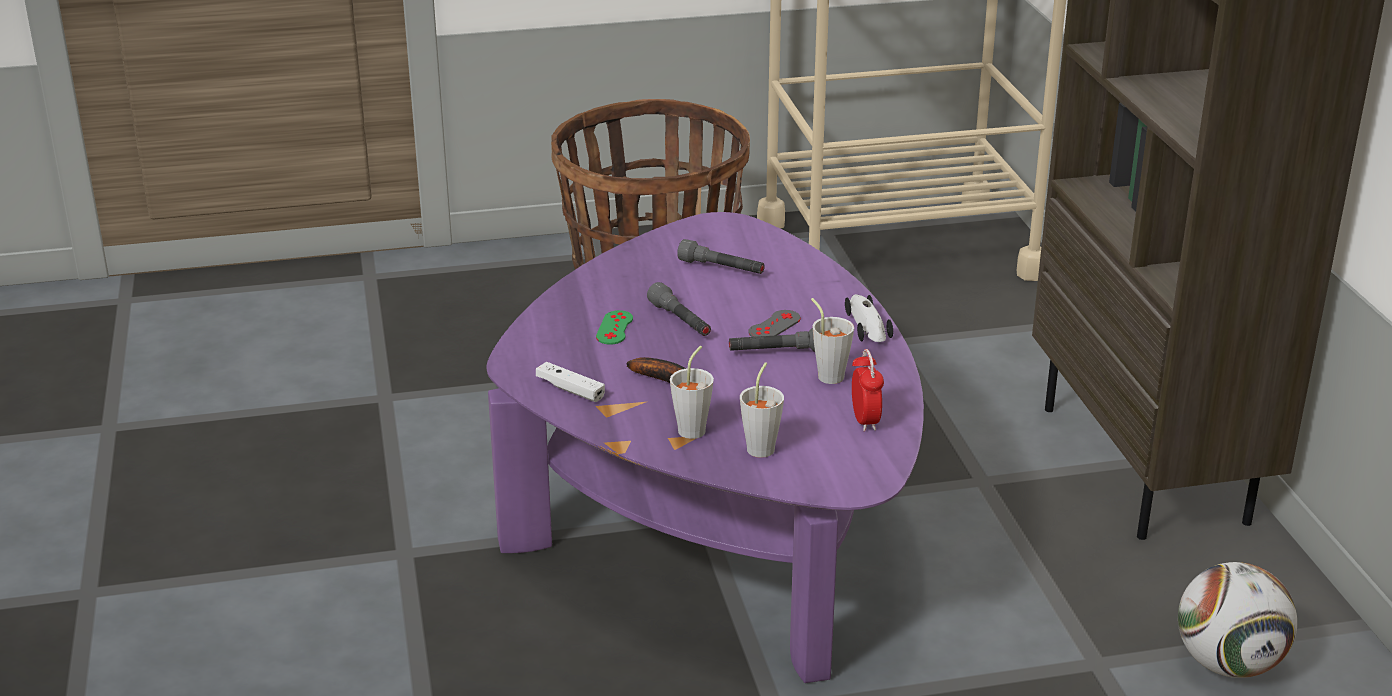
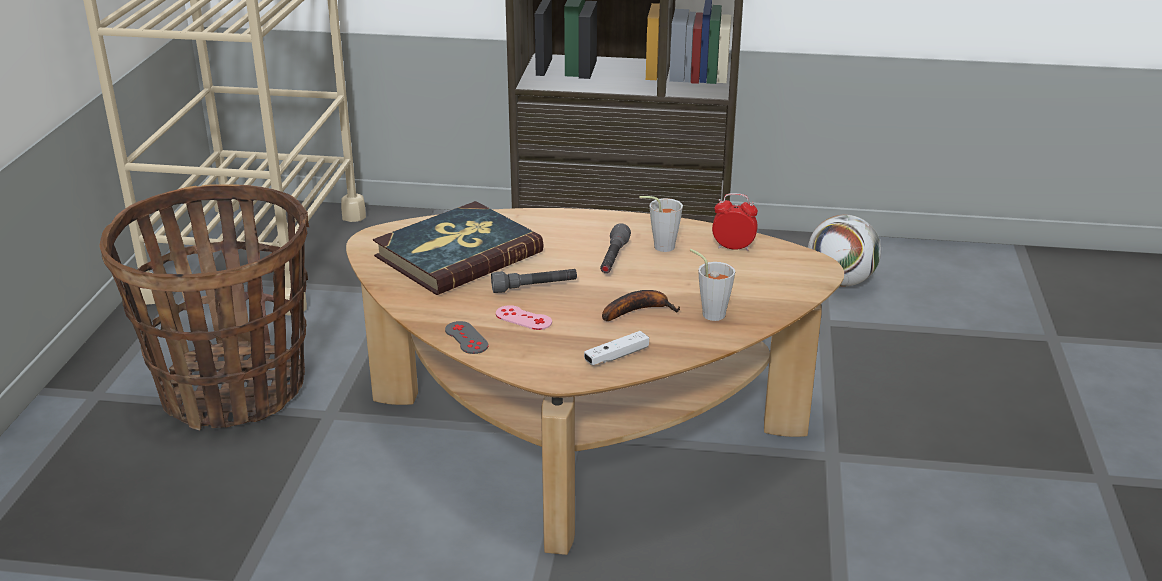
camera: 70 degrees left, 0 degrees up
(614, 328) = (523, 318): green game controller -> pink game controller
(717, 518) = (583, 428): purple coffee table -> brown coffee table
(721, 269) = (458, 254): grey flashlight -> book
(762, 446) = (750, 291): grey cup -> none
(774, 325) = (570, 252): grey game controller -> grey game controller (466, 338)
(866, 325) = (595, 219): toy car -> none

